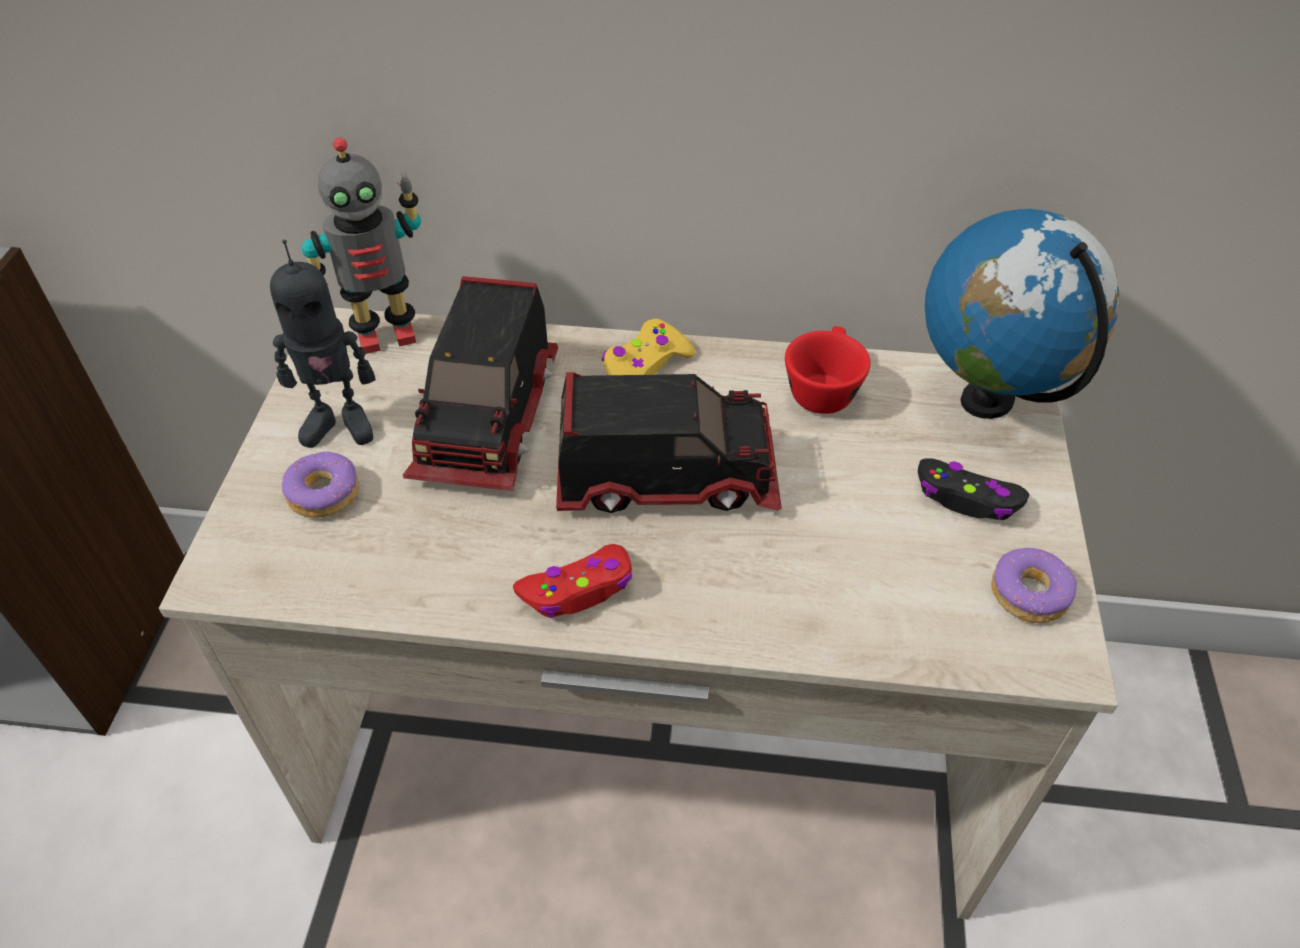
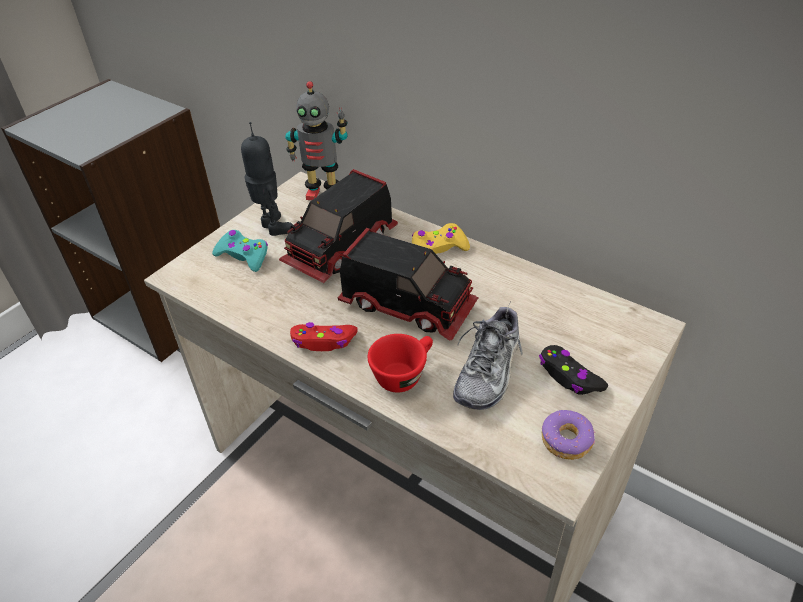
camera: 30 degrees right, 5 degrees down
(324, 493) = (243, 256): donut -> turquoise game controller
(339, 424) = (272, 228): toy robot -> toy robot turned 150 degrees counterclockwise
(822, 388) = (528, 290): red cup -> red cup (403, 373)
(858, 535) = (489, 371): none -> shoe
(988, 401) = (625, 330): globe -> none

